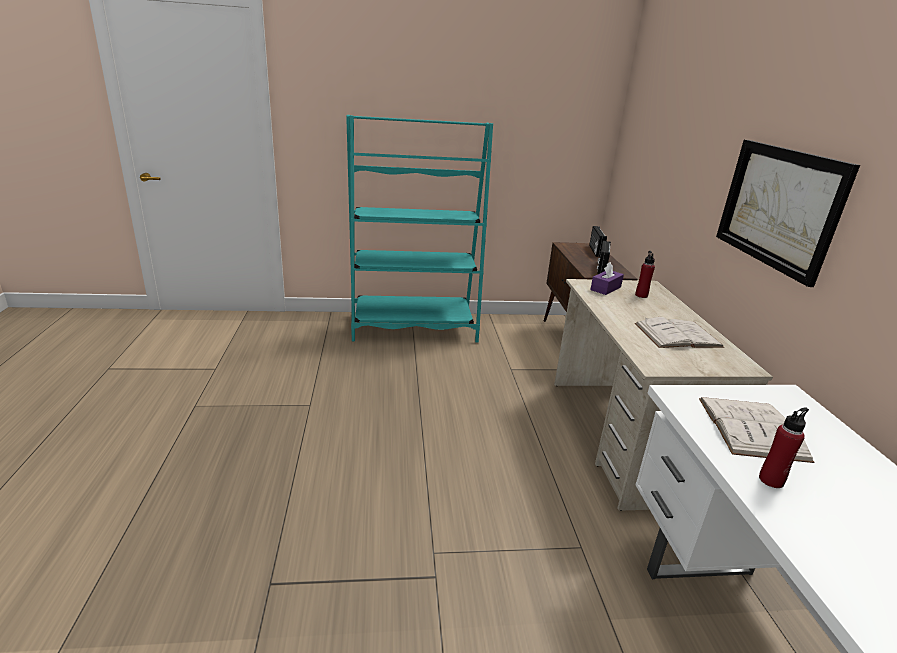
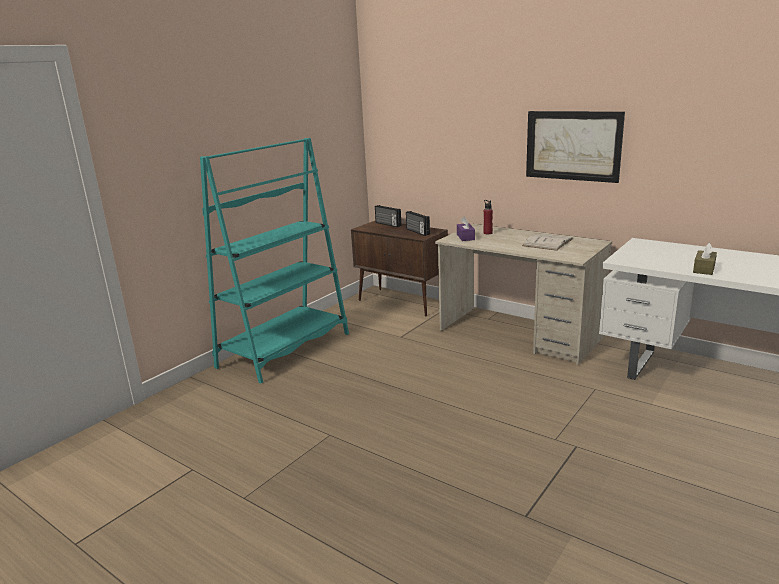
camera: 45 degrees left, 5 degrees down
(751, 428) = (662, 258): white book -> none
(771, 480) = (704, 269): red bottle -> brown tissue box

